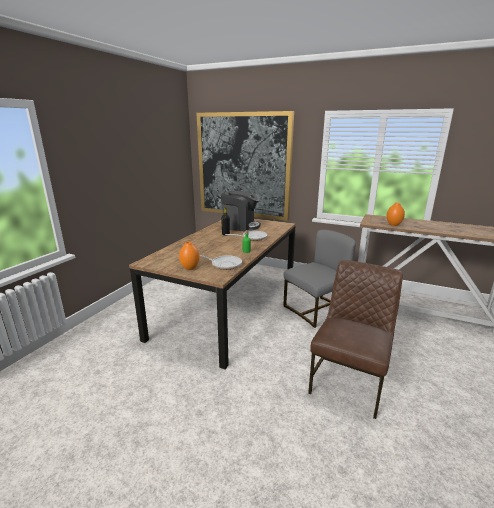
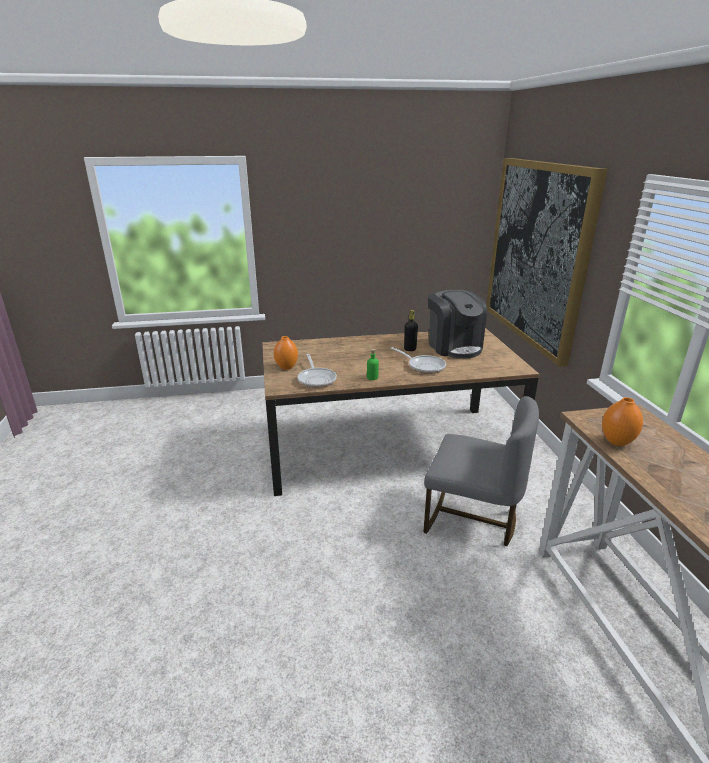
camera: 55 degrees right, 5 degrees up
(349, 381) = (335, 603): brown chair -> none

